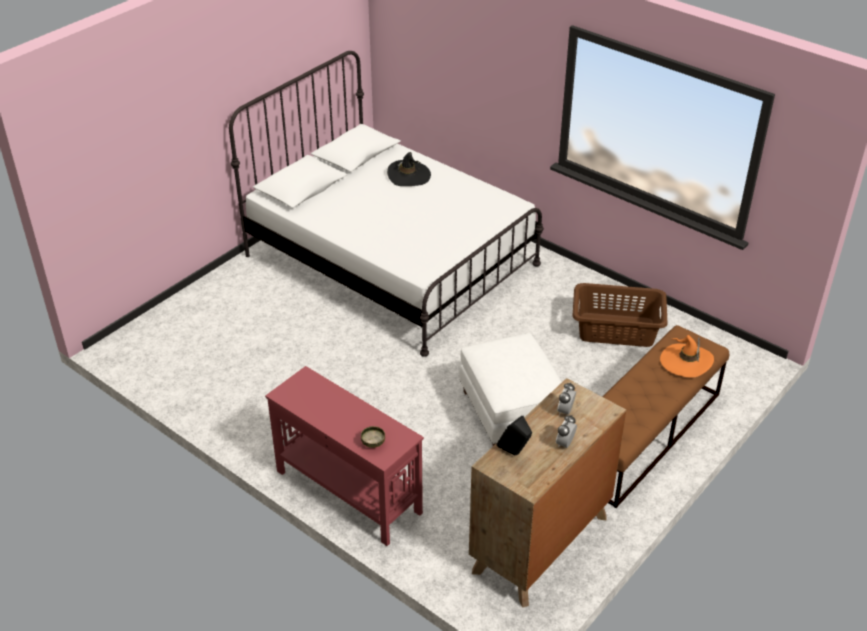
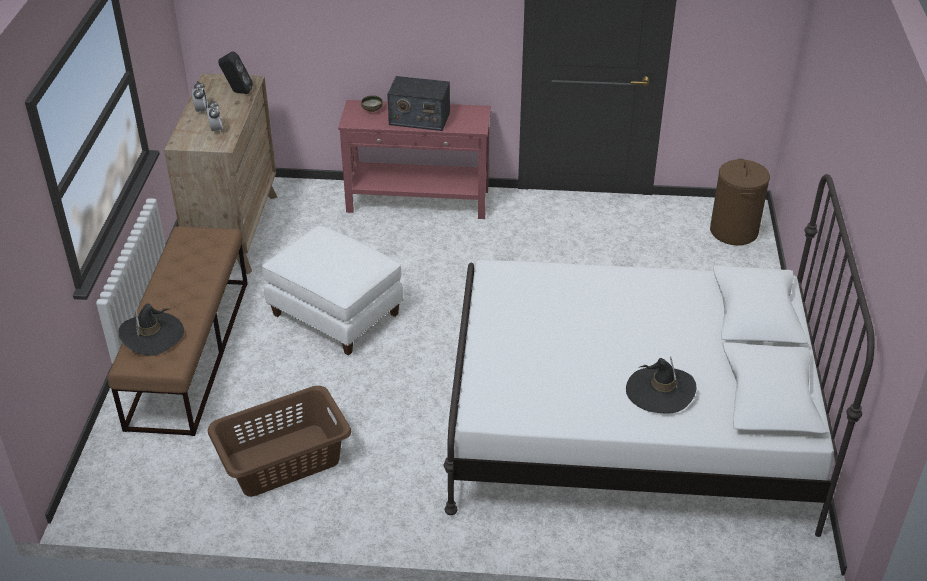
camera: 145 degrees right, 0 degrees up
(151, 337) = (734, 231): none -> brown laundry basket
(342, 410) = (419, 118): none -> radio
(686, 362) = (152, 335): orange hat -> black hat

